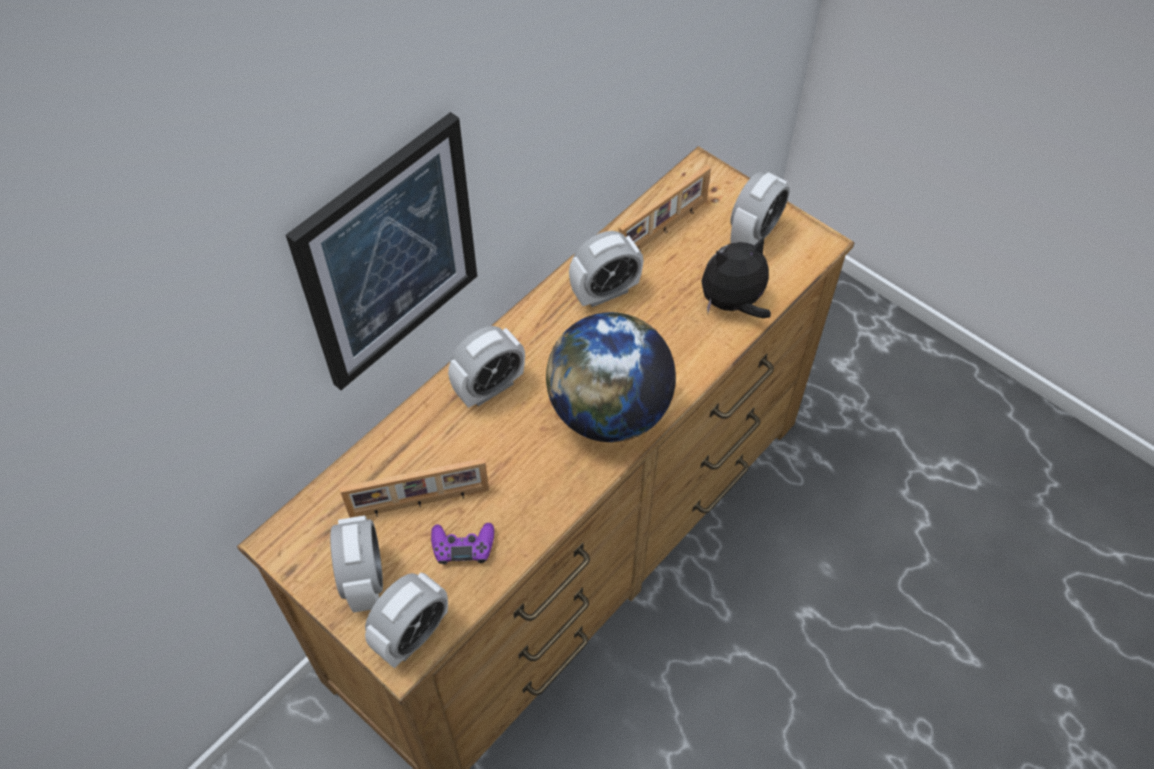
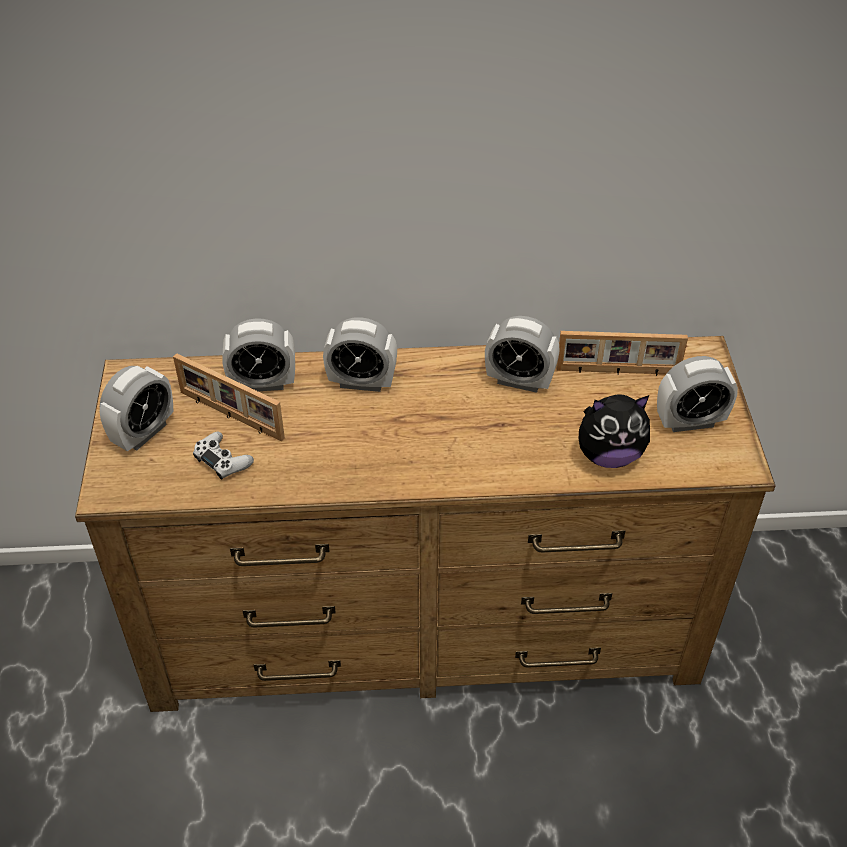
camera: 45 degrees right, 10 degrees down
(389, 255) = (313, 199): picture -> none
(412, 635) = (128, 485): alarm clock -> alarm clock (263, 383)
(463, 546) = (222, 460): purple game controller -> white game controller
(609, 411) = (422, 455): globe -> none
(733, 304) = (609, 455): plush toy -> plush toy turned 150 degrees clockwise

